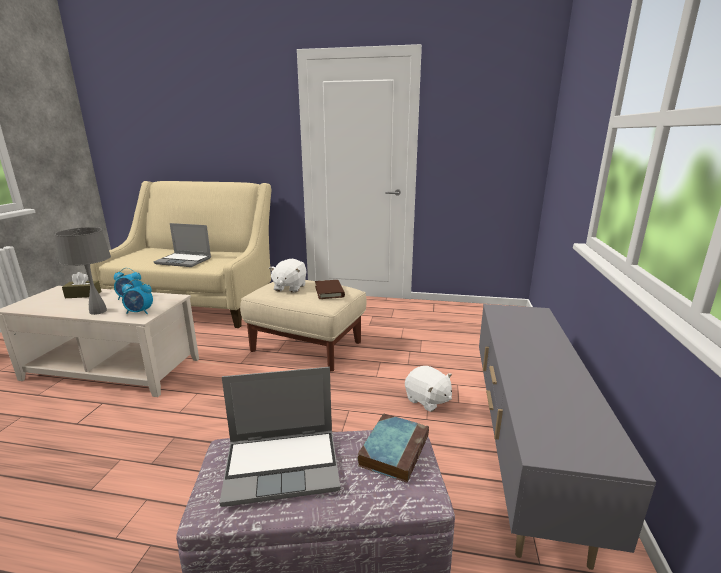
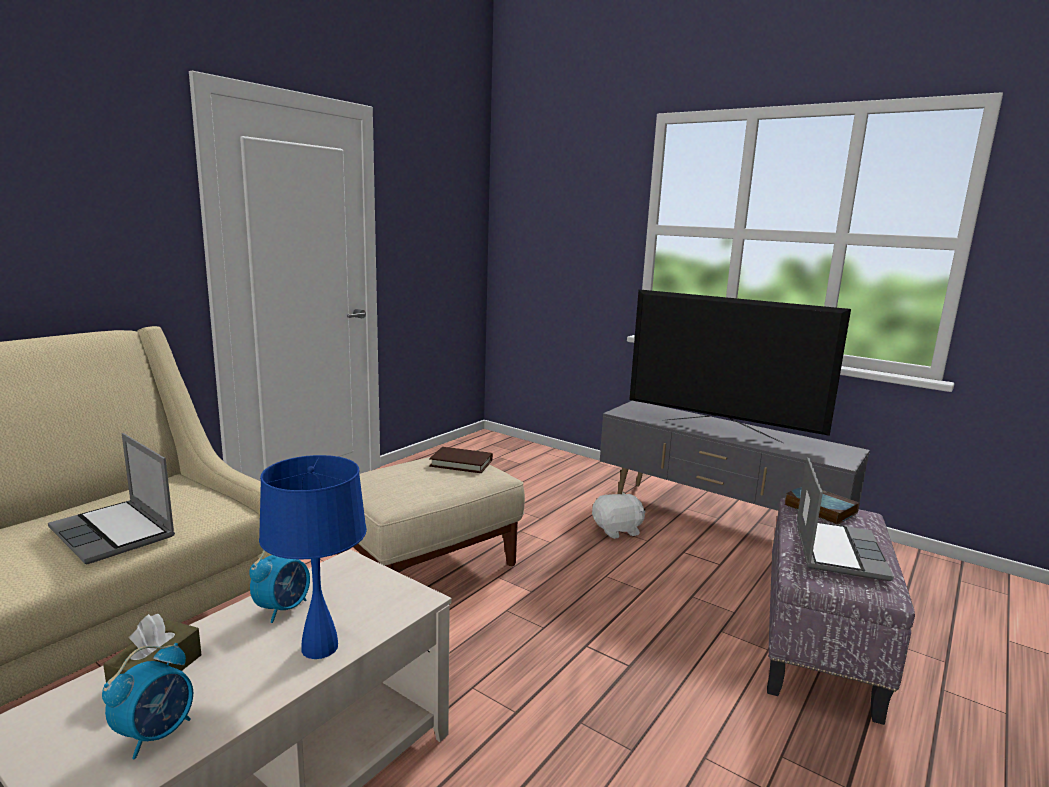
camera: 65 degrees left, 5 degrees down
(97, 311) = (320, 648): grey table lamp -> blue table lamp
(140, 312) = (386, 600): alarm clock -> alarm clock (157, 733)
(184, 261) = (115, 533): laptop -> laptop turned 90 degrees clockwise
(289, 287) = (411, 480): white plush toy -> none
(529, 358) = (720, 430): none -> television

